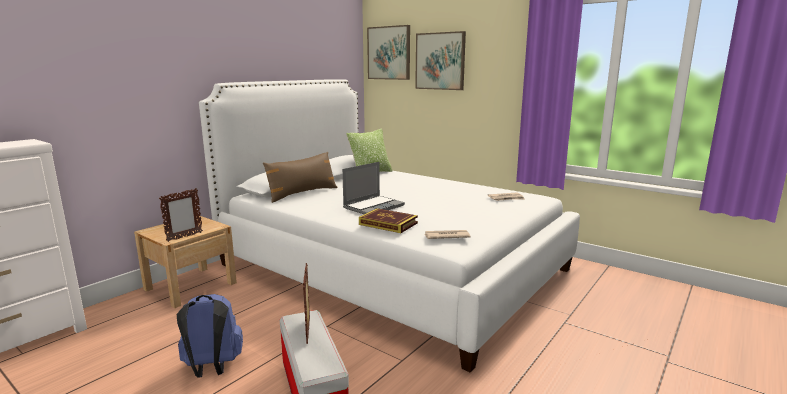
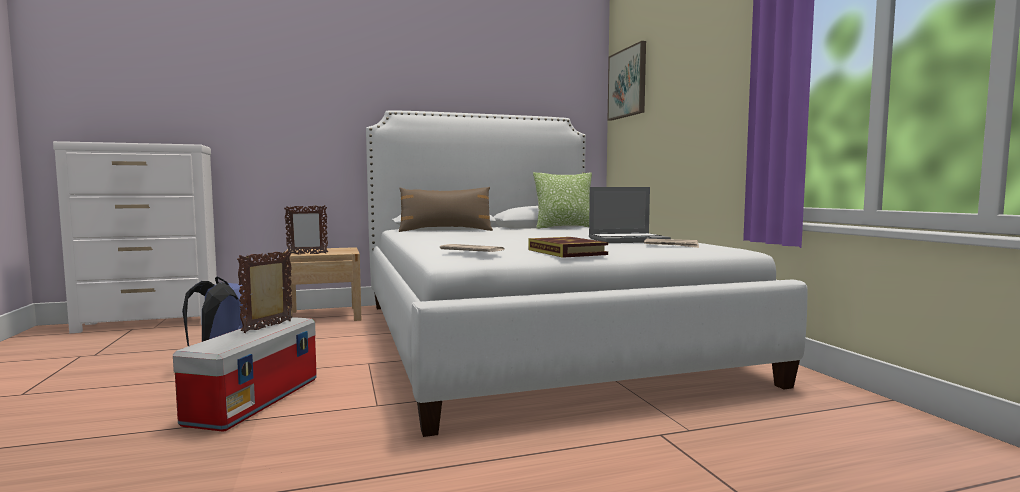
camera: 35 degrees right, 10 degrees down
(374, 206) = (479, 237): laptop -> laptop (628, 240)
(388, 224) = (446, 243): book -> book (566, 252)
(440, 61) = (672, 79): picture -> none

